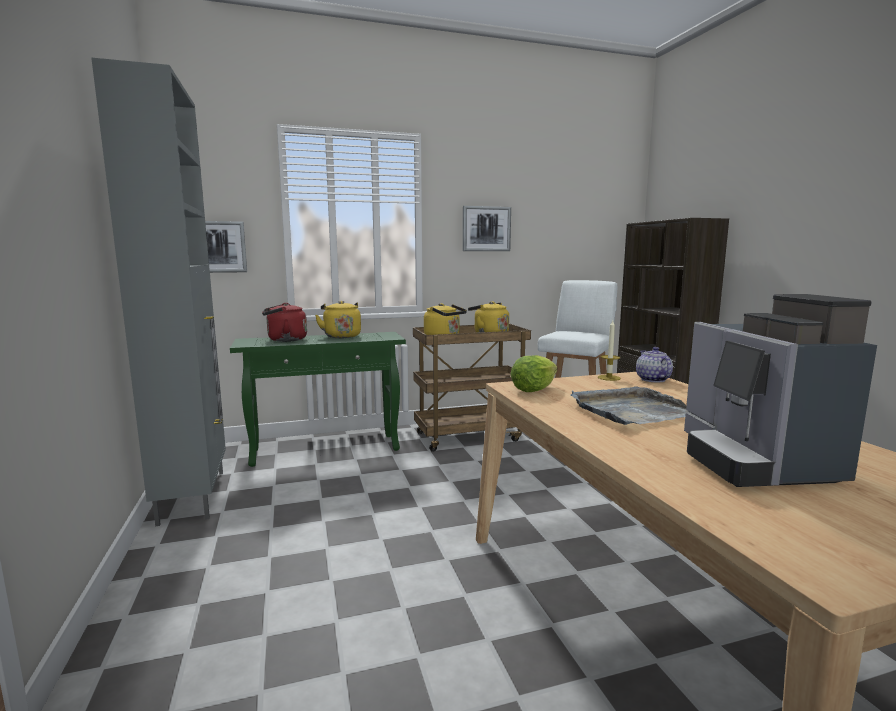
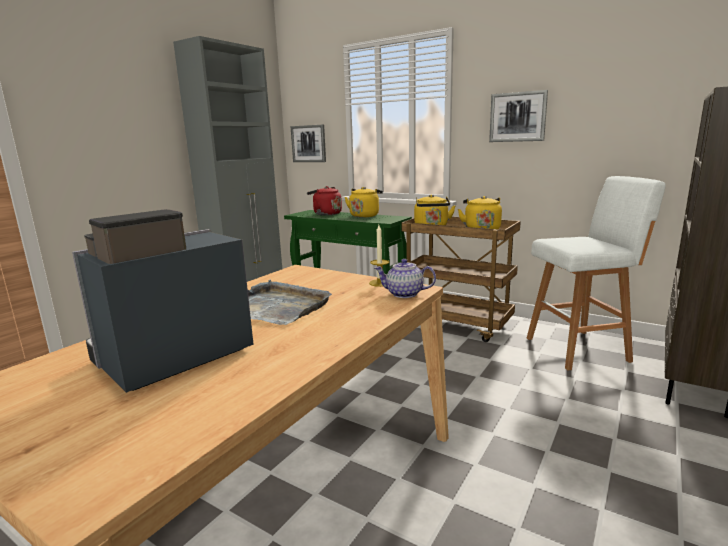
camera: 50 degrees right, 5 degrees up
(533, 389) = (295, 276): lettuce -> none
(652, 379) = (404, 294): teapot -> teapot turned 120 degrees counterclockwise

